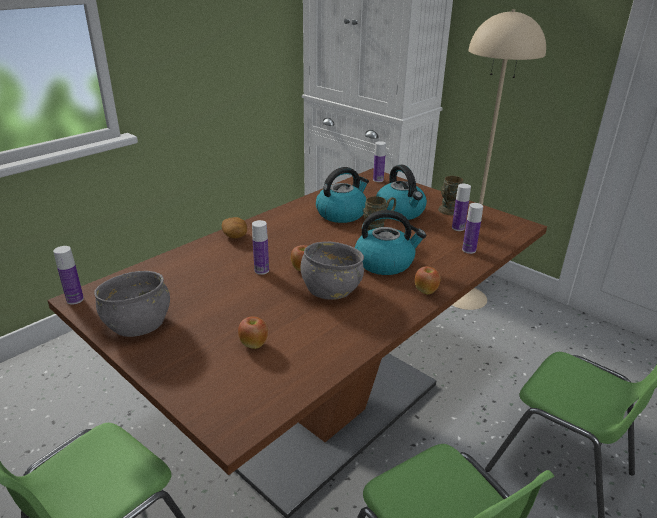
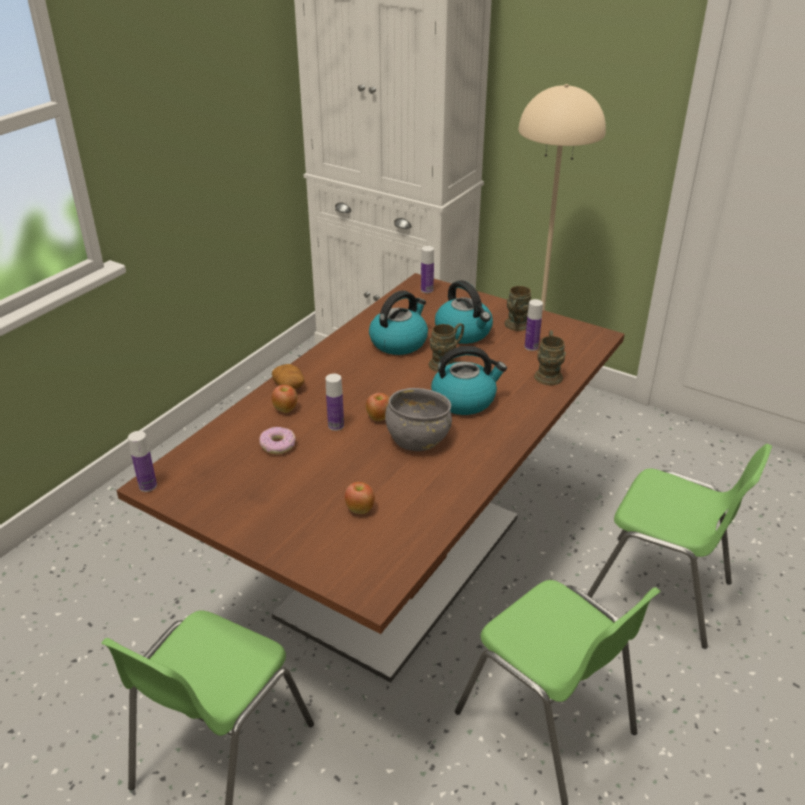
camera: 10 degrees left, 5 degrees up
(138, 324) = (232, 504): grey bowl -> none
(204, 280) = (278, 445): none -> donut
(426, 291) = (514, 428): apple -> apple (285, 409)
(469, 250) = (548, 374): bottle -> brown mug

